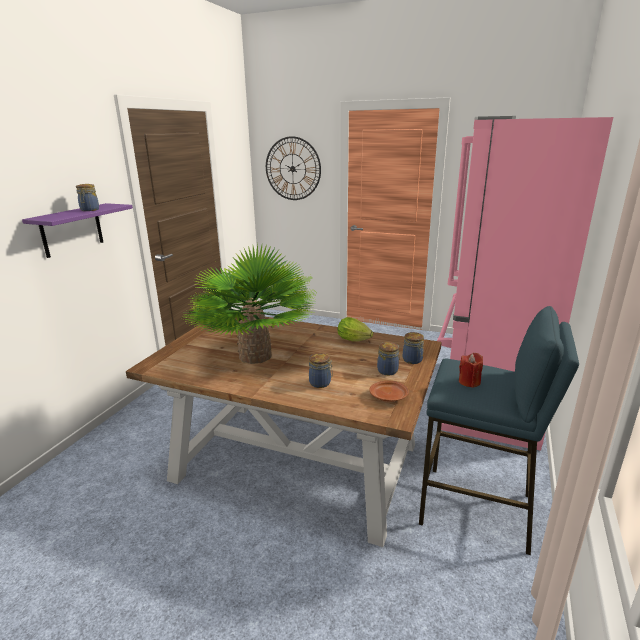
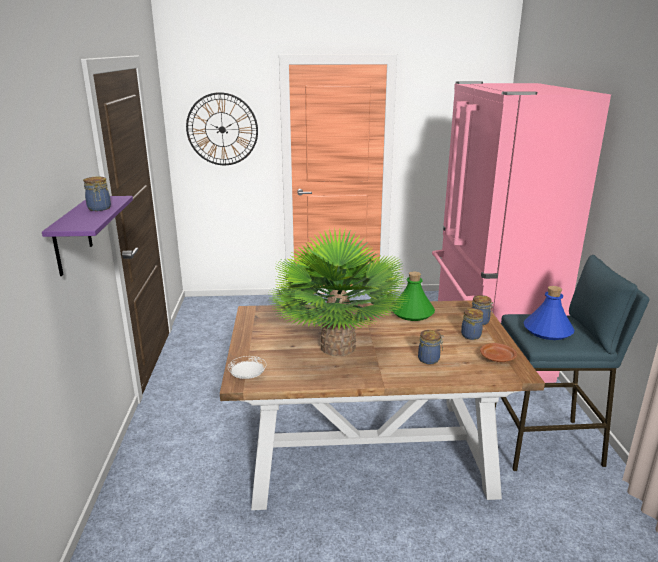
camera: 25 degrees left, 0 degrees up
(159, 363) = (248, 376): none -> white plate
(355, 340) = (412, 313): lettuce -> green bottle
(469, 382) = (547, 331): red candle -> blue bottle

